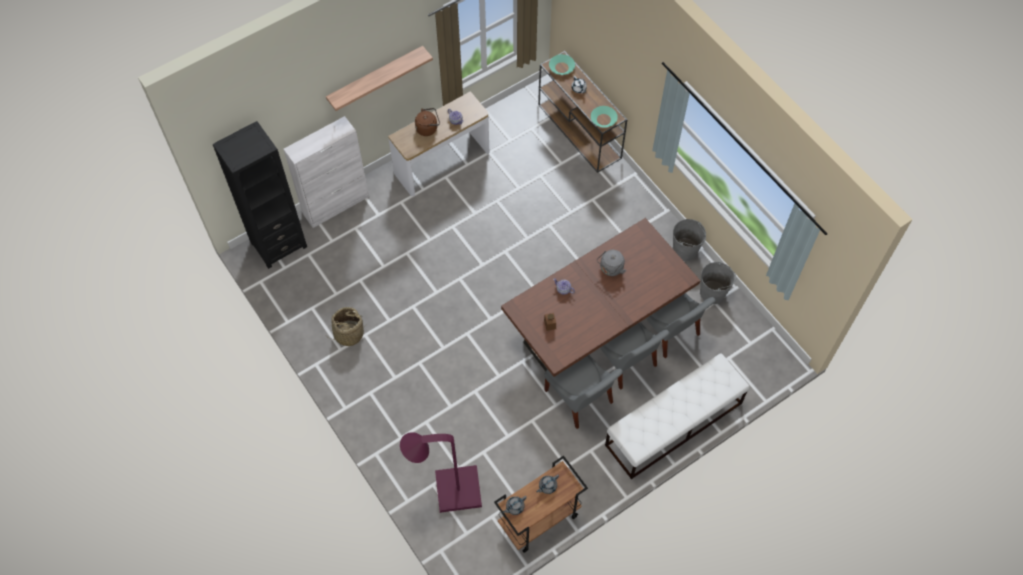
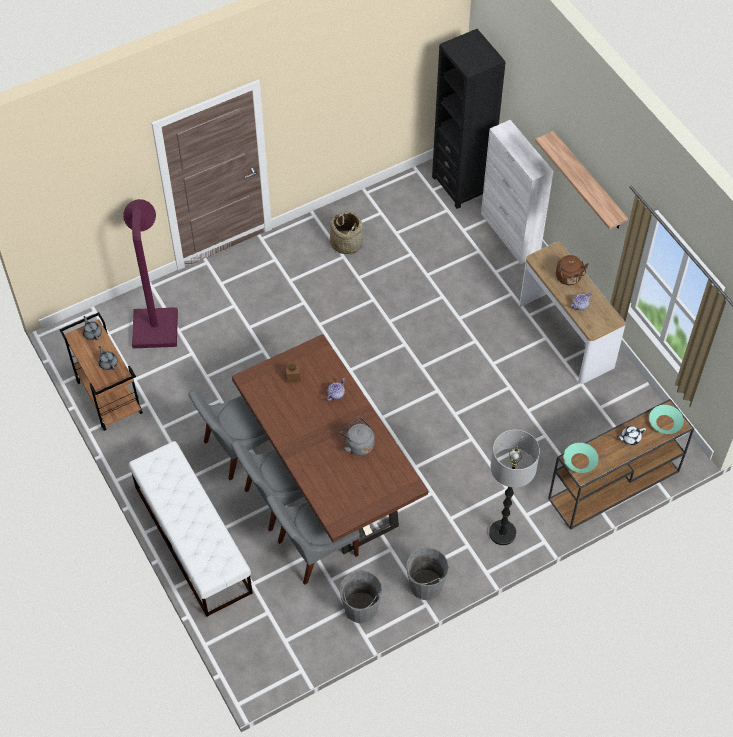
camera: 95 degrees right, 5 degrees down
(631, 201) = (502, 533): none -> floor lamp

